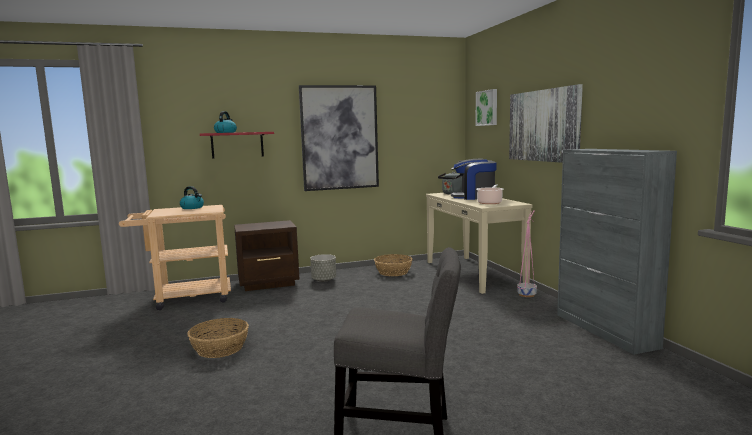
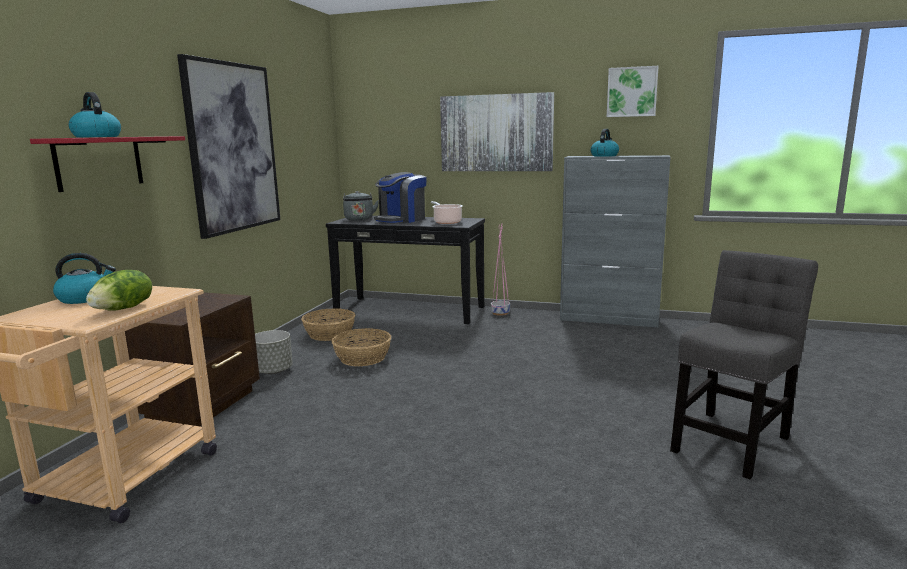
camera: 55 degrees left, 5 degrees up
(180, 213) = (124, 309): none -> lettuce
(220, 348) = (405, 492): basket -> basket (362, 358)
(473, 273) = (410, 310): beige console table -> black console table
(487, 108) = (389, 110): picture -> picture (632, 92)
(605, 149) = (604, 156): none -> kettle

